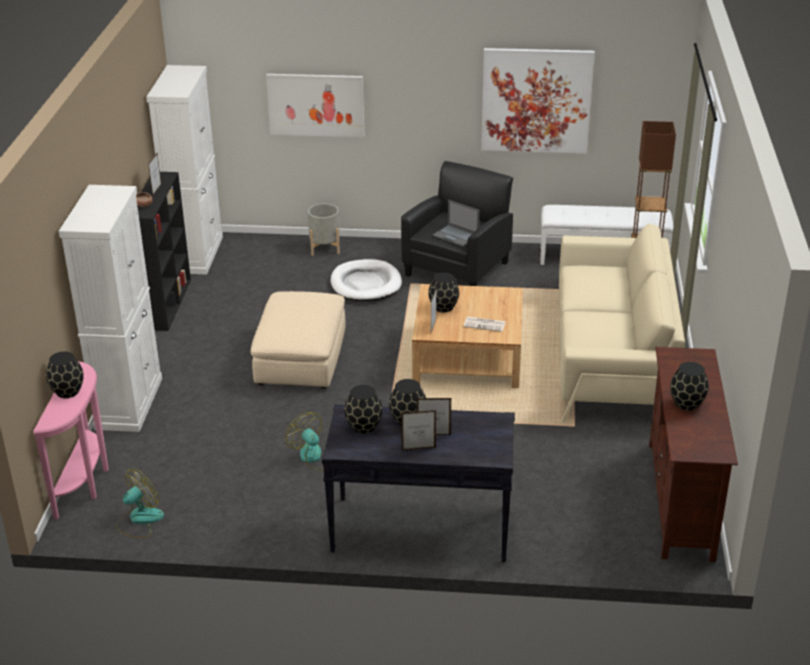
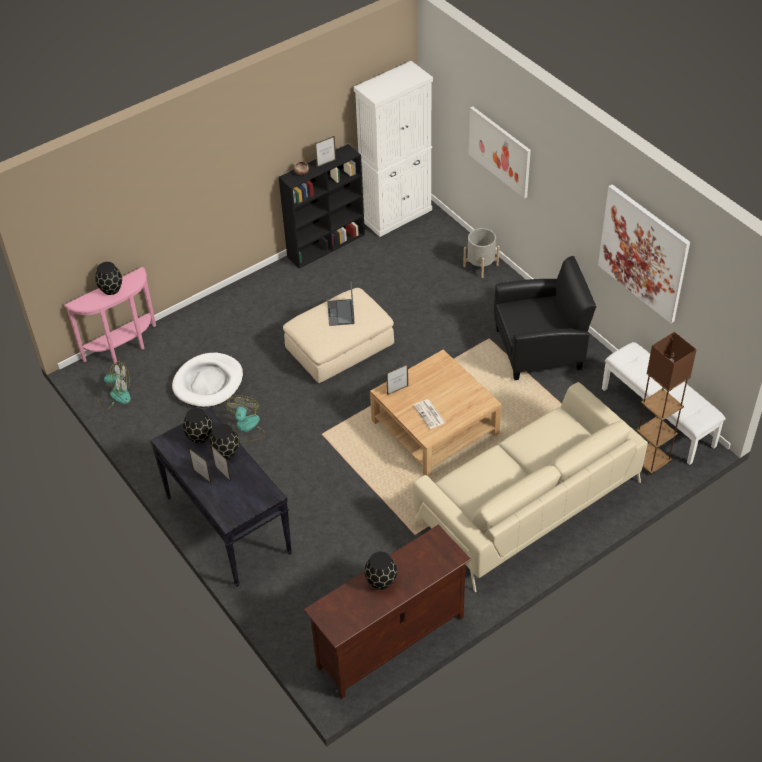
camera: 50 degrees right, 15 degrees up
(129, 403) = (211, 309): white cabinet -> none
(366, 284) = (461, 317): white dog bed -> white dog bed (208, 383)
(444, 307) = (427, 380): black vase -> none
(456, 235) = (525, 325): laptop -> laptop (341, 313)

